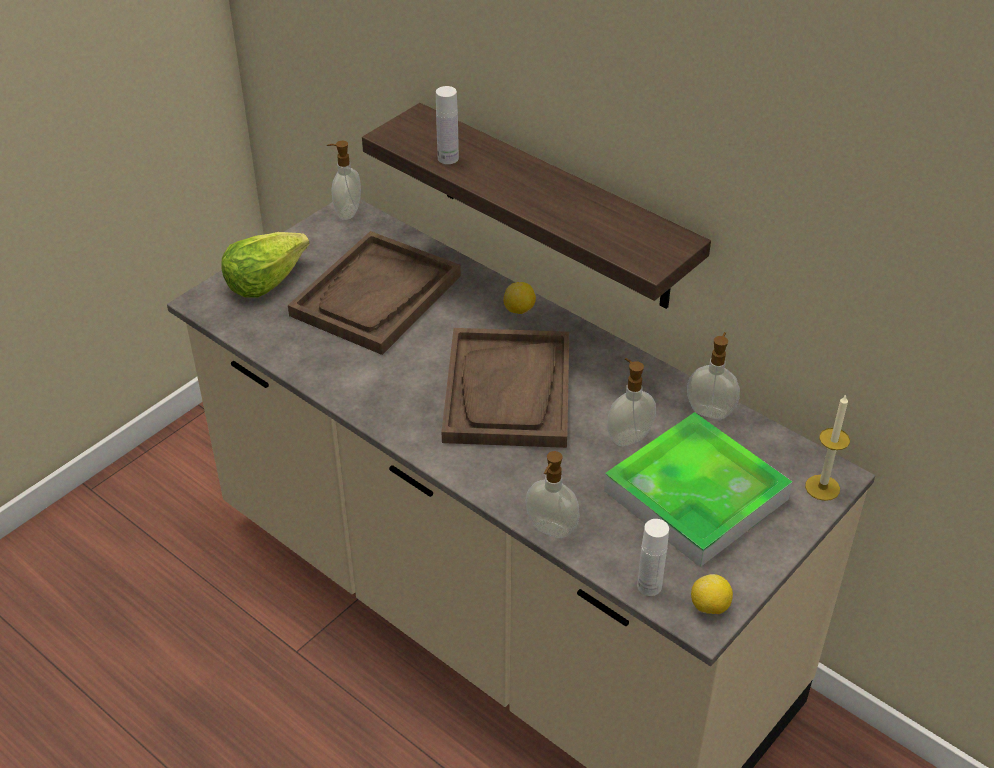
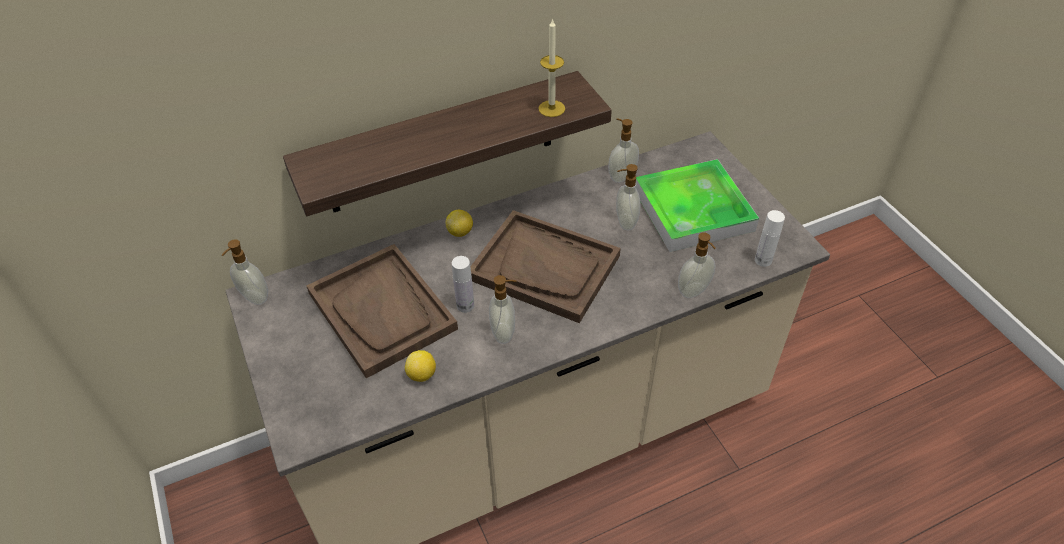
camera: 65 degrees left, 5 degrees up
(265, 280) = (303, 383): lettuce -> none
(396, 389) = (504, 332): none -> soap dispenser
(448, 158) = (380, 162): white bottle -> white bottle (465, 305)
(709, 607) = (790, 239): lemon -> lemon (422, 375)
(822, 487) = (711, 155): candle -> candle (551, 108)

